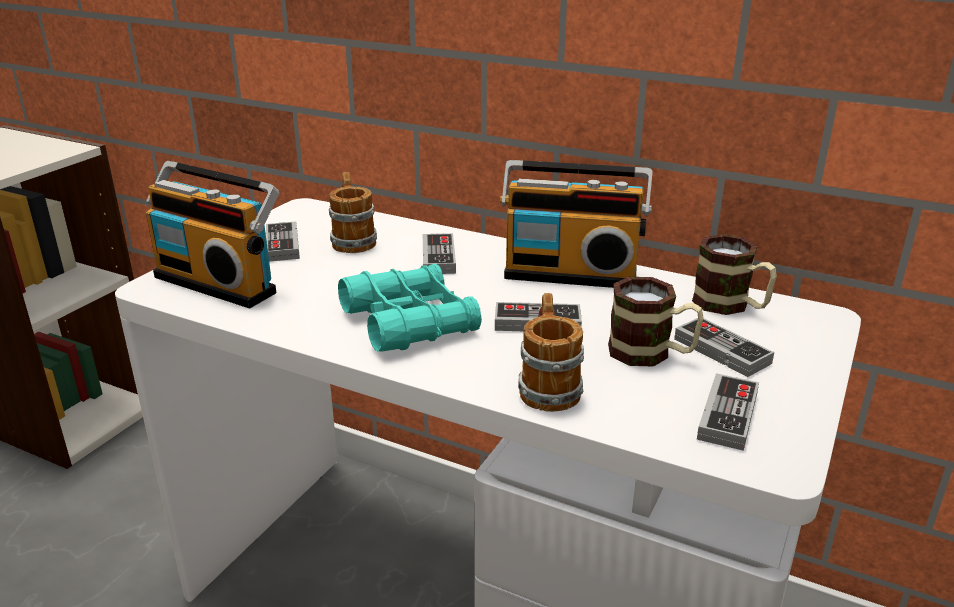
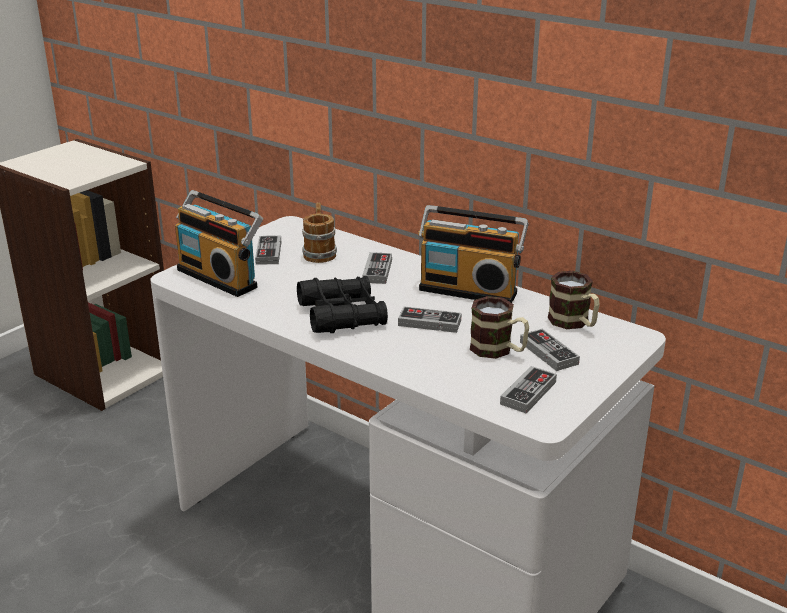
camera: 10 degrees right, 0 degrees up
(409, 322) = (342, 315): turquoise binoculars -> black binoculars
(548, 386) = (419, 364): mug -> none

